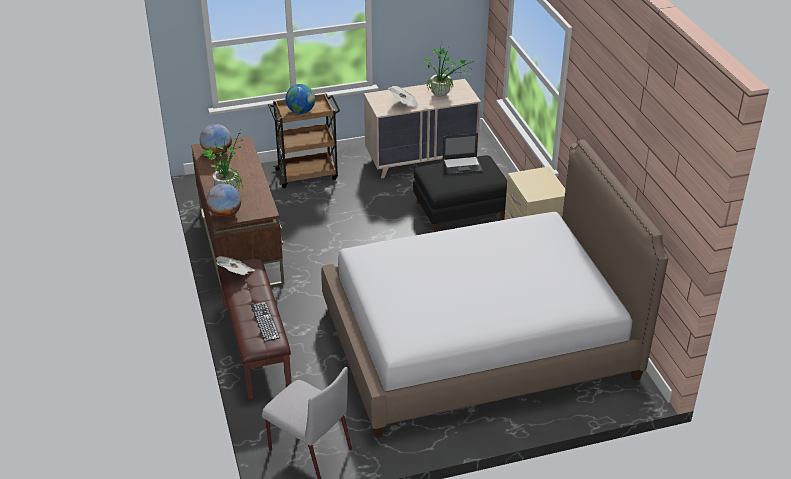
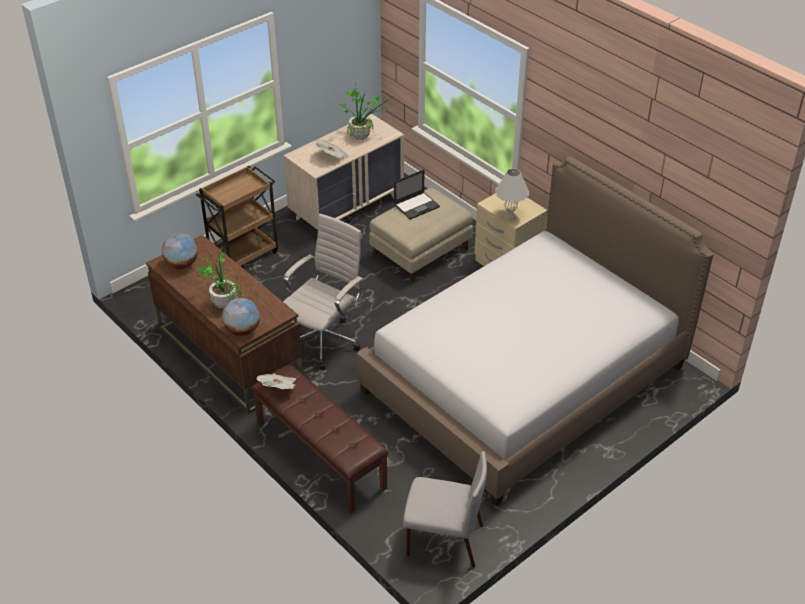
camera: 25 degrees left, 5 degrees up
(265, 321) = (345, 429): keyboard -> none
(301, 111) = (234, 193): globe -> none
(326, 258) = (325, 340): none -> white office chair
(461, 212) = (421, 251): black ottoman -> beige ottoman
(530, 191) = (510, 216): none -> white table lamp

